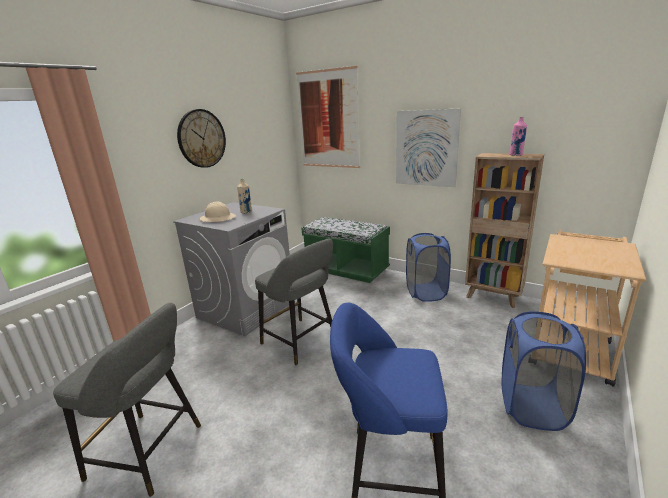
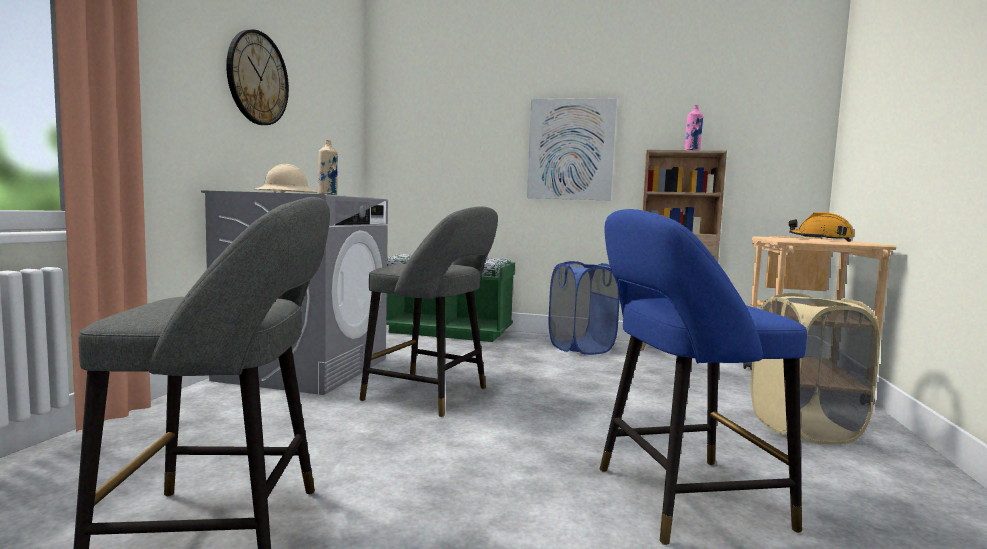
camera: 20 degrees left, 15 degrees down
(328, 119) = (426, 109): picture -> none
(532, 407) = (804, 428): blue laundry basket -> beige laundry basket
(595, 253) = (820, 240): none -> orange hard hat

